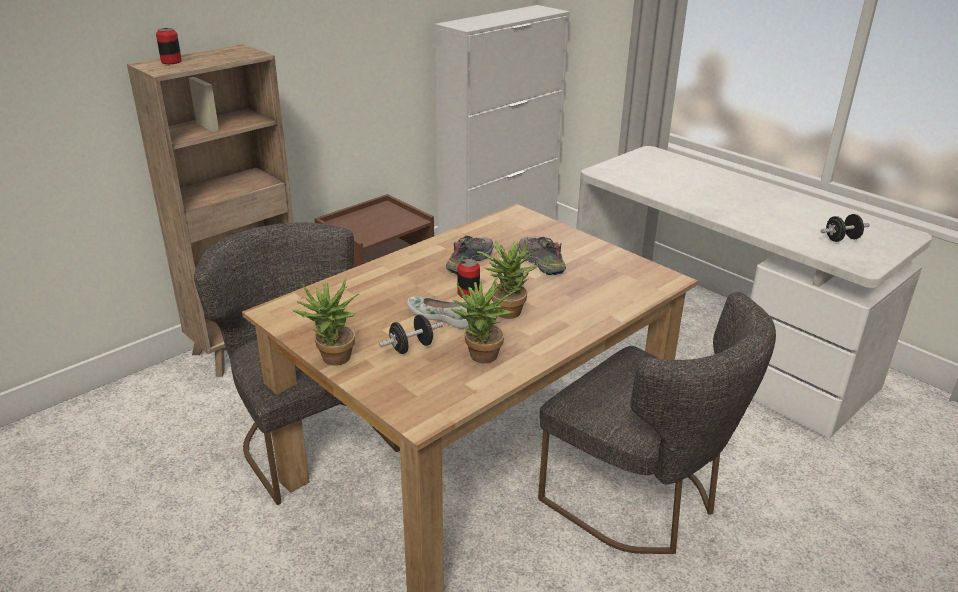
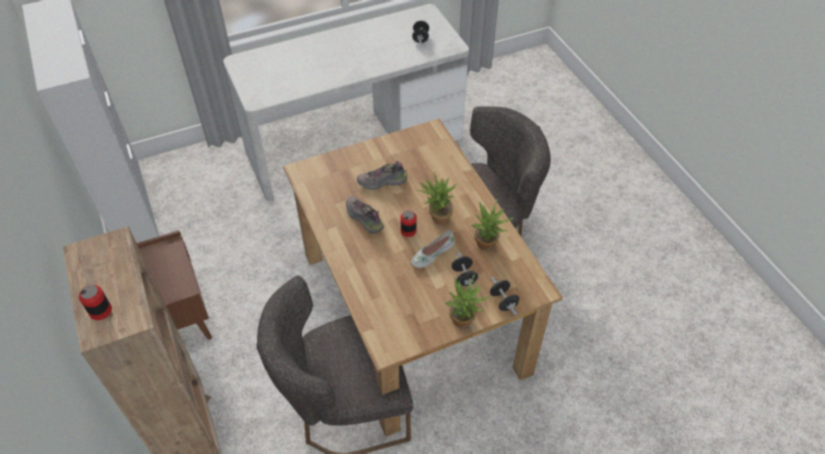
camera: 70 degrees left, 20 degrees up
(382, 387) = (503, 301): none -> black dumbbell

